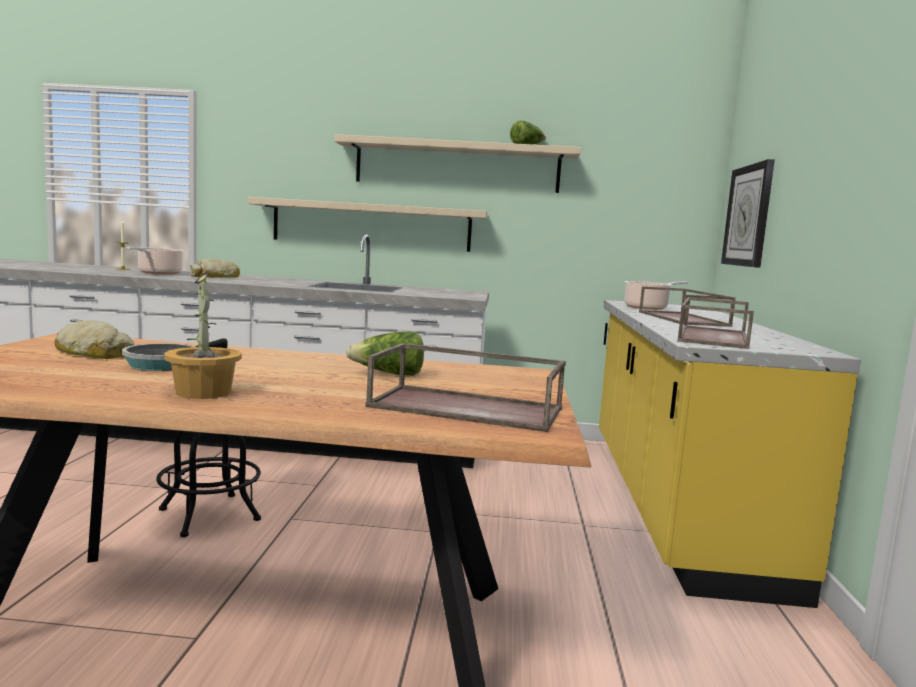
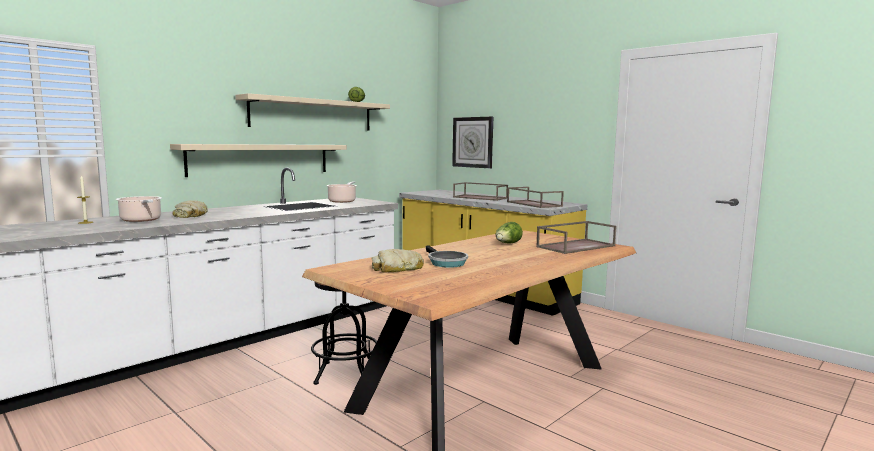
camera: 50 degrees left, 0 degrees up
(204, 392) = (520, 264): potted plant -> none
(648, 308) = (439, 194): cooking pot -> cooking pot (342, 201)

